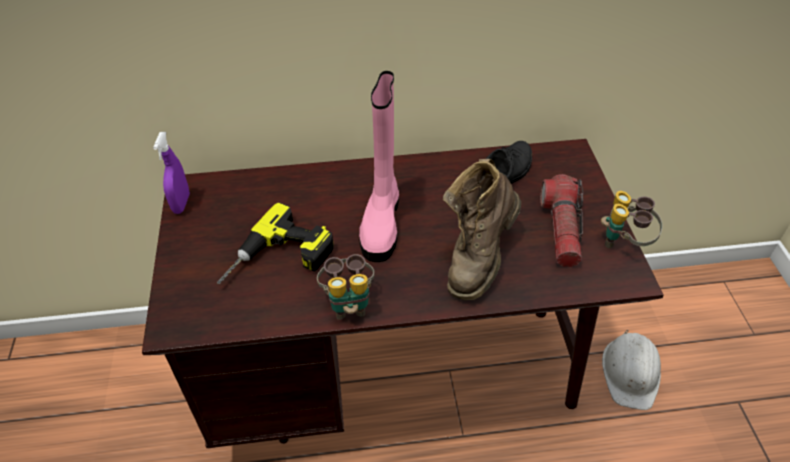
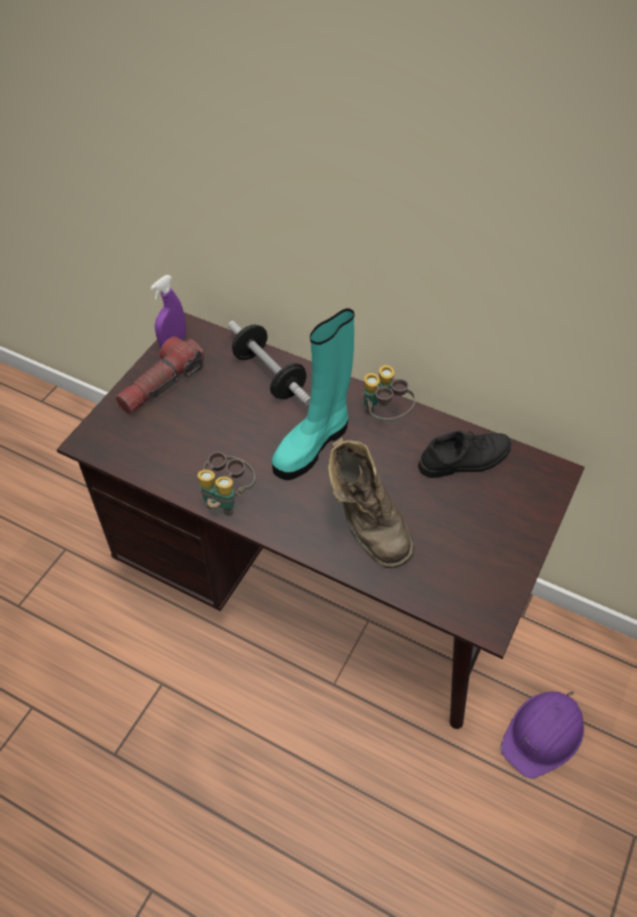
camera: 35 degrees right, 5 degrees up
(278, 261) = (204, 432): power drill -> none
(295, 189) = (269, 375): none -> dumbbell
(381, 223) = (313, 445): pink boot -> turquoise boot
(478, 258) = (365, 523): brown boot -> brown boot turned 90 degrees counterclockwise
(561, 229) = (467, 541): flashlight -> flashlight (162, 385)
(624, 242) = (515, 587): binoculars -> binoculars (384, 416)
(631, 372) = (544, 734): white hard hat -> purple hard hat

